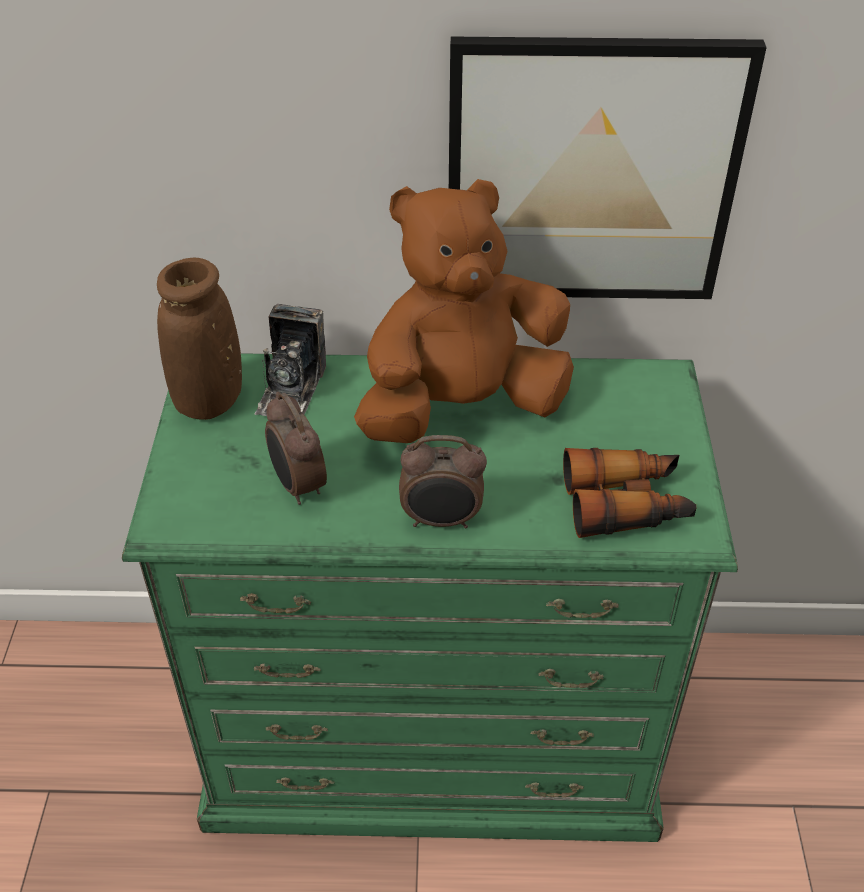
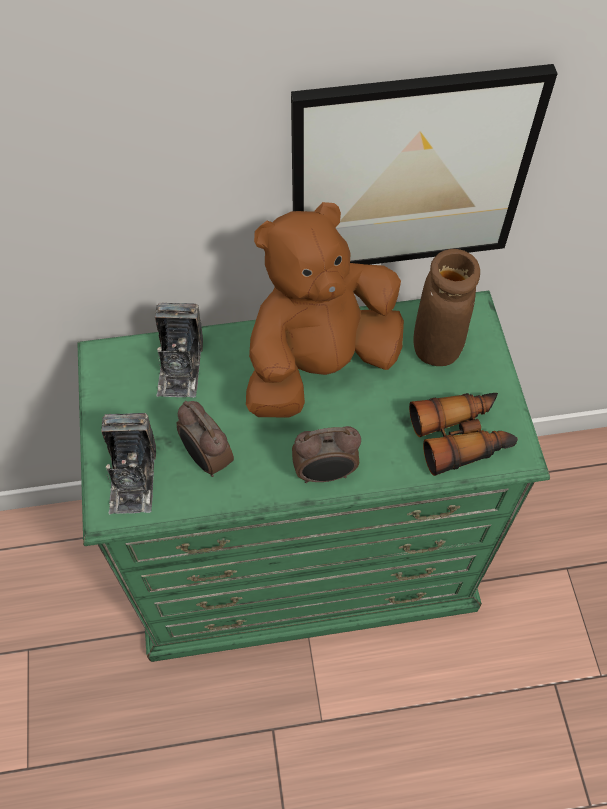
camera: 10 degrees left, 15 degrees up
(202, 492) = (133, 477): none -> camera
(209, 400) = (116, 388): brown vase -> brown vase (437, 346)

